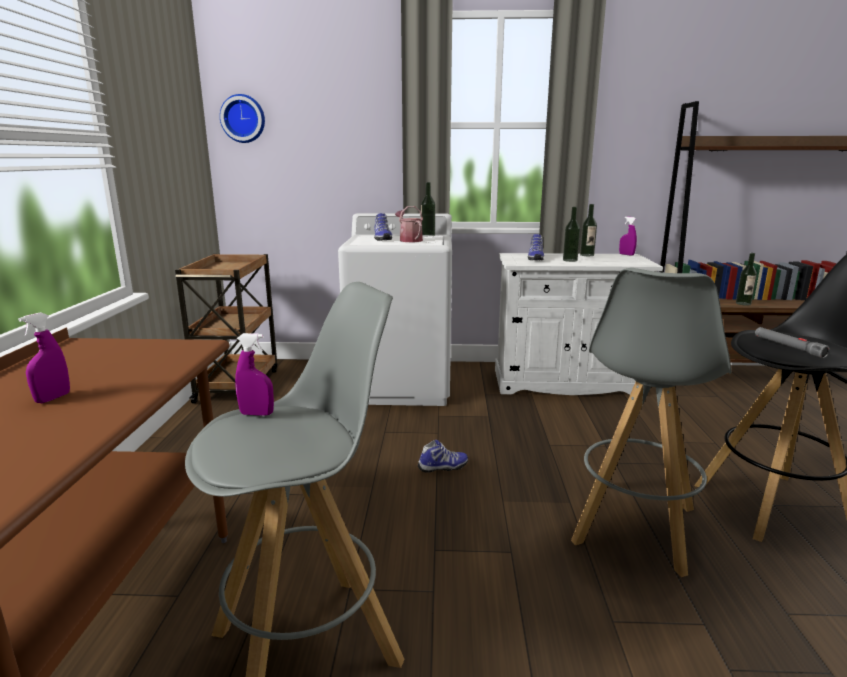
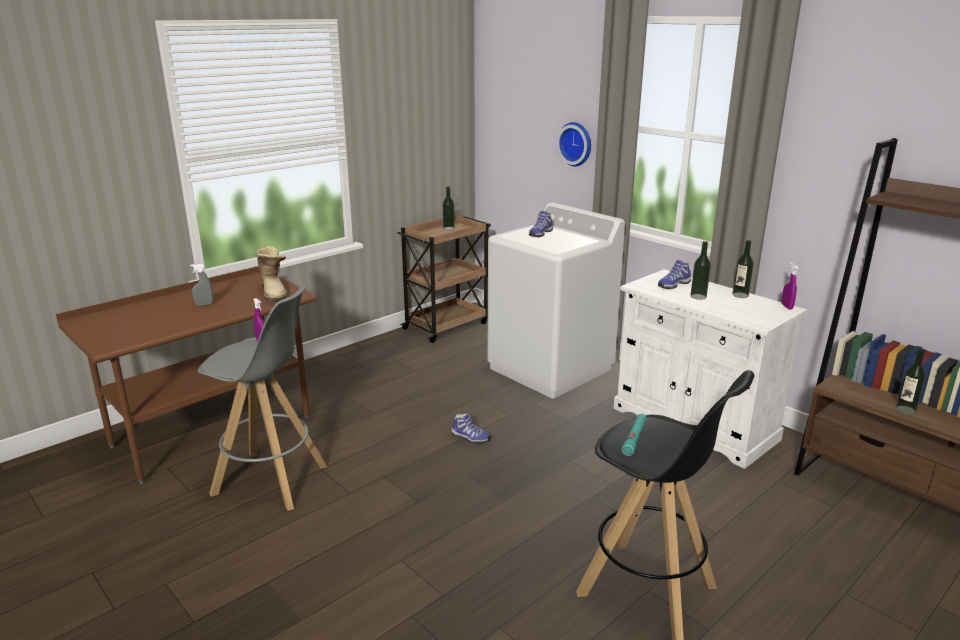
camera: 45 degrees right, 5 degrees up
(53, 398) = (204, 304): purple spray bottle -> grey spray bottle
(155, 352) = (275, 292): none -> boot
(243, 119) = (496, 104): wall clock -> wall clock (576, 144)
(409, 240) = (554, 240): watering can -> none
(428, 235) = (586, 238): bottle -> bottle (448, 228)
(634, 526) = (514, 535): grey stool -> none
(787, 347) = (634, 438): grey flashlight -> turquoise flashlight

